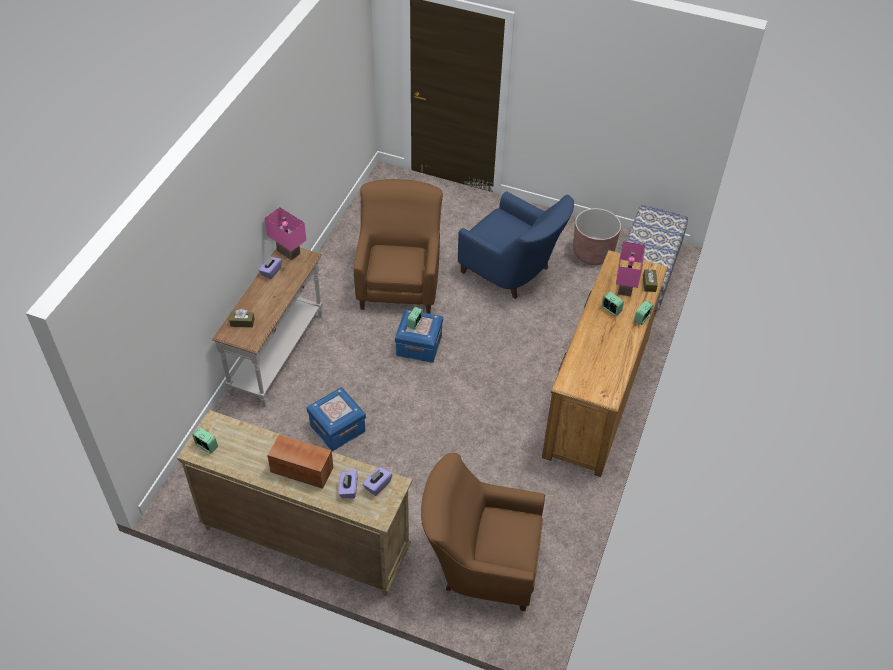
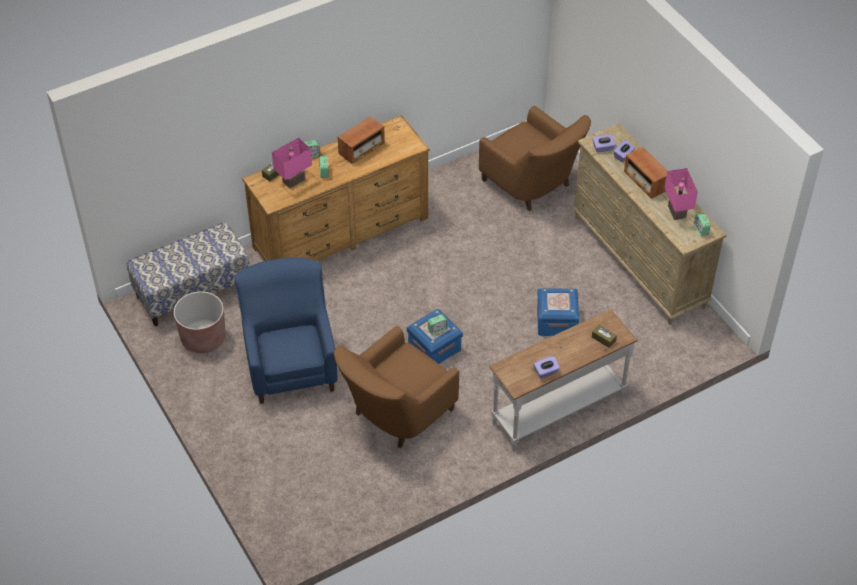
camera: 140 degrees left, 0 degrees up
(289, 252) = (515, 382): pink table lamp -> pink table lamp (675, 212)
(608, 351) = (361, 149): none -> radio

